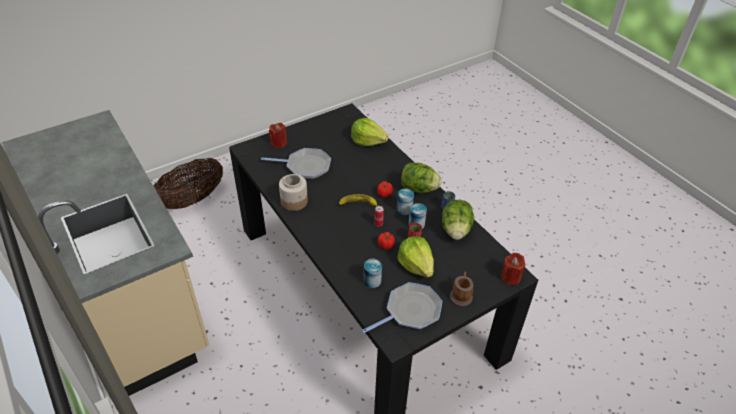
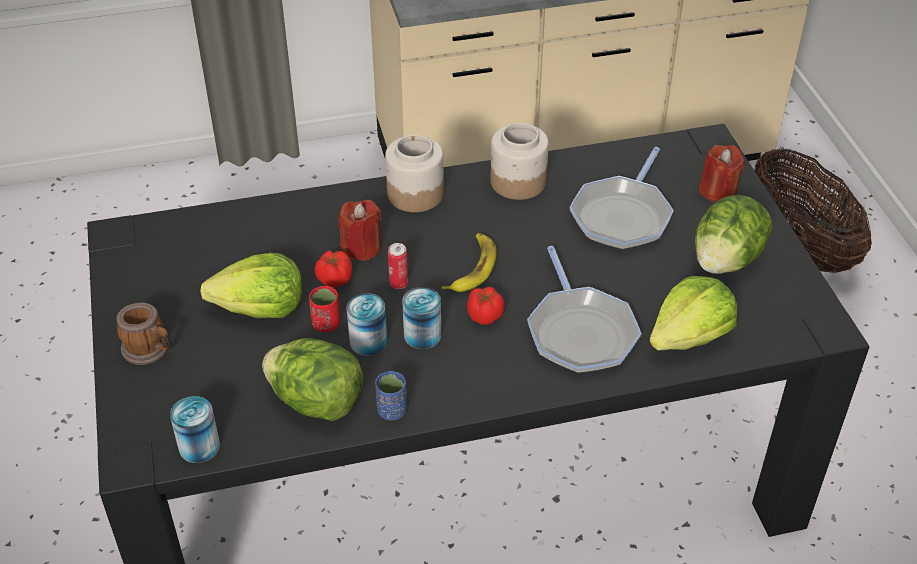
camera: 110 degrees right, 0 degrees up
(316, 234) = (415, 194): none -> jar
(372, 281) = (261, 239): can -> can (199, 446)
(410, 311) = (164, 269): frying pan -> frying pan (580, 332)
(418, 189) = (478, 379): lettuce -> lettuce (726, 260)
(510, 277) = (137, 446): red candle -> red candle (362, 247)

